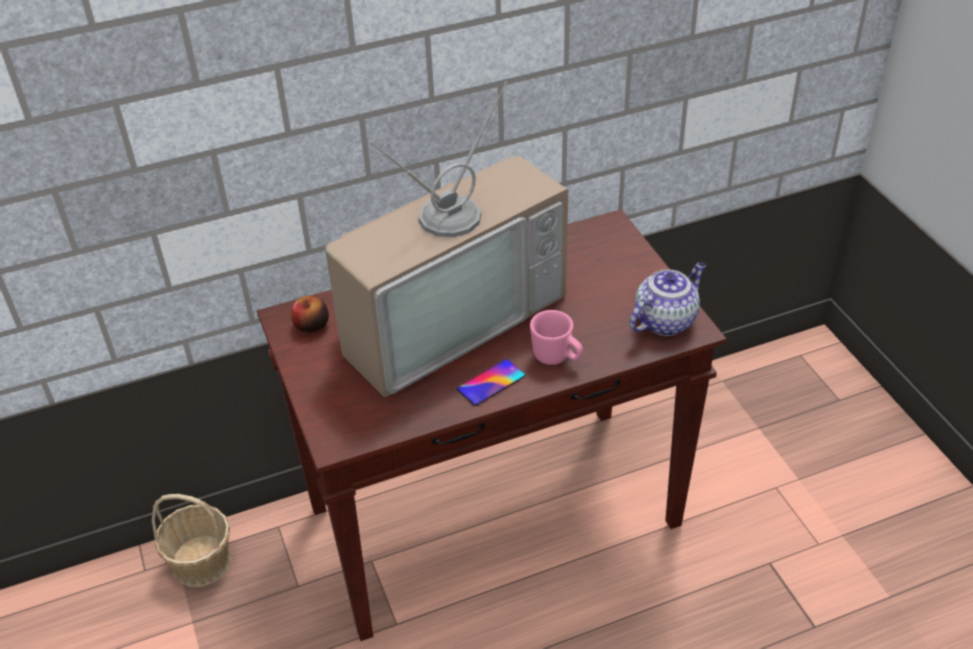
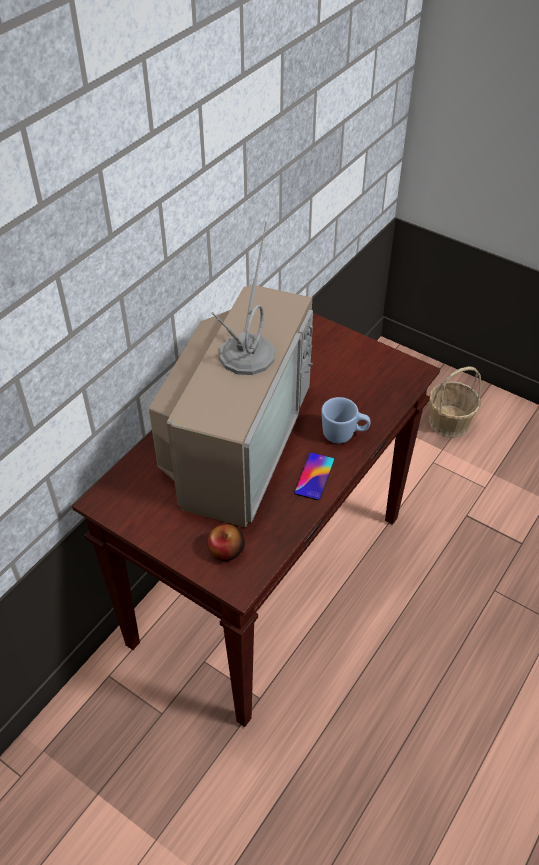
camera: 35 degrees left, 5 degrees up
(201, 561) = (66, 740): basket -> basket (449, 422)
(311, 325) = (132, 496): apple -> apple (226, 551)
(557, 358) = (344, 435): pink mug -> blue mug
(665, 320) = (391, 372): teapot -> none

